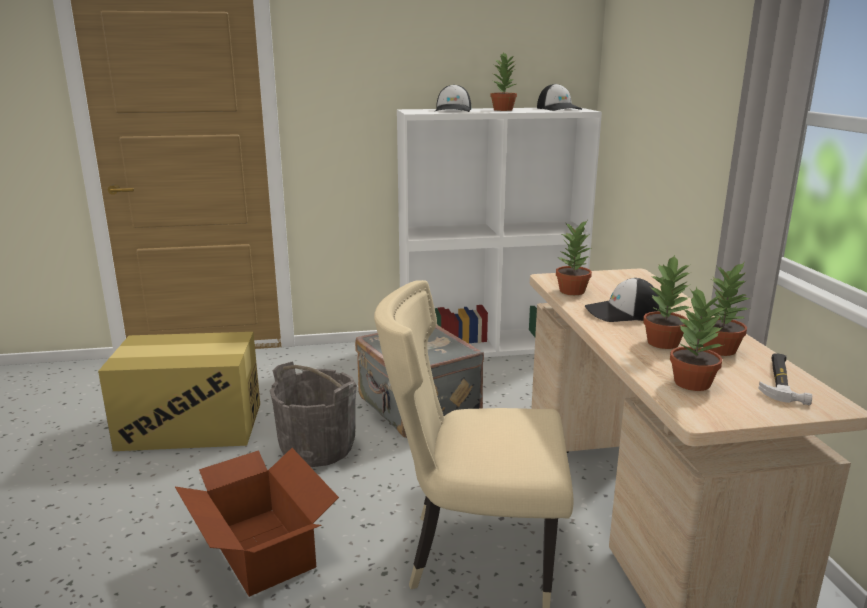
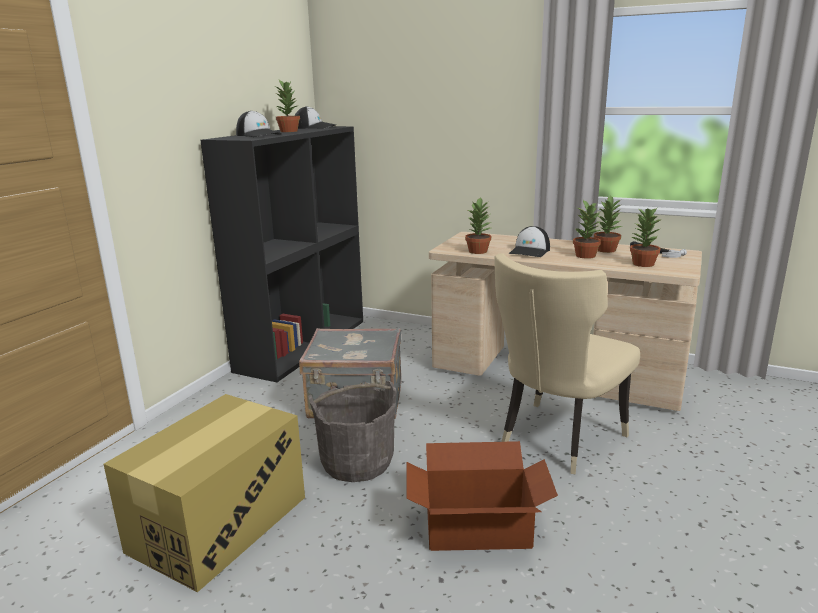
camera: 55 degrees left, 0 degrees up
(491, 344) = (303, 344): white bookcase -> black bookcase

